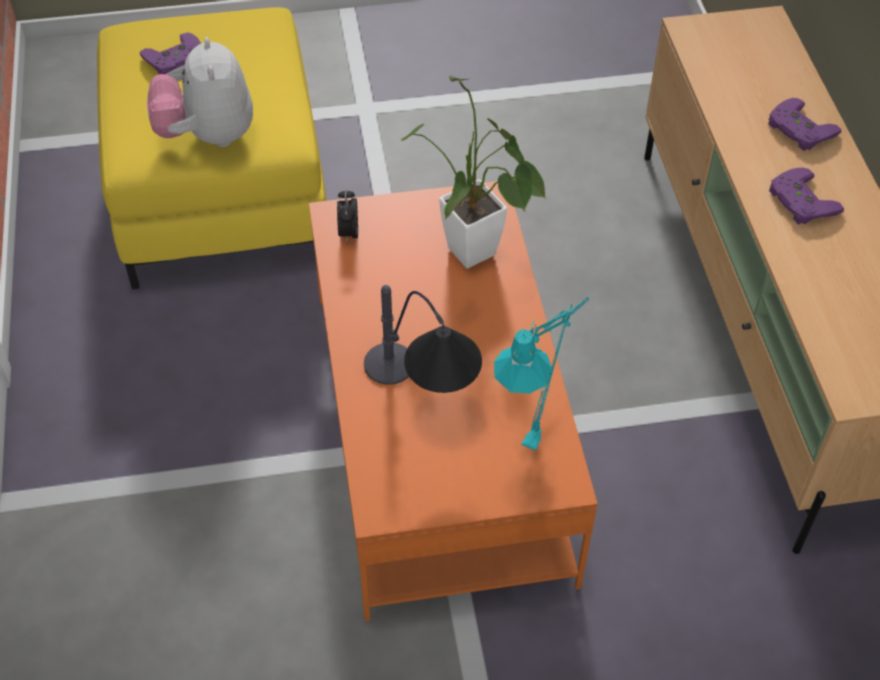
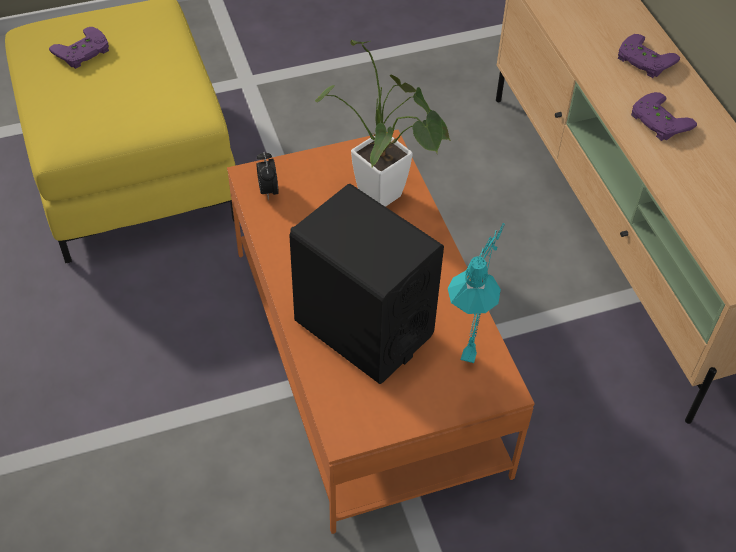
camera: 10 degrees left, 0 degrees up
(207, 135) = (125, 117): plush toy -> none
(422, 397) = (363, 328): table lamp -> black speaker

